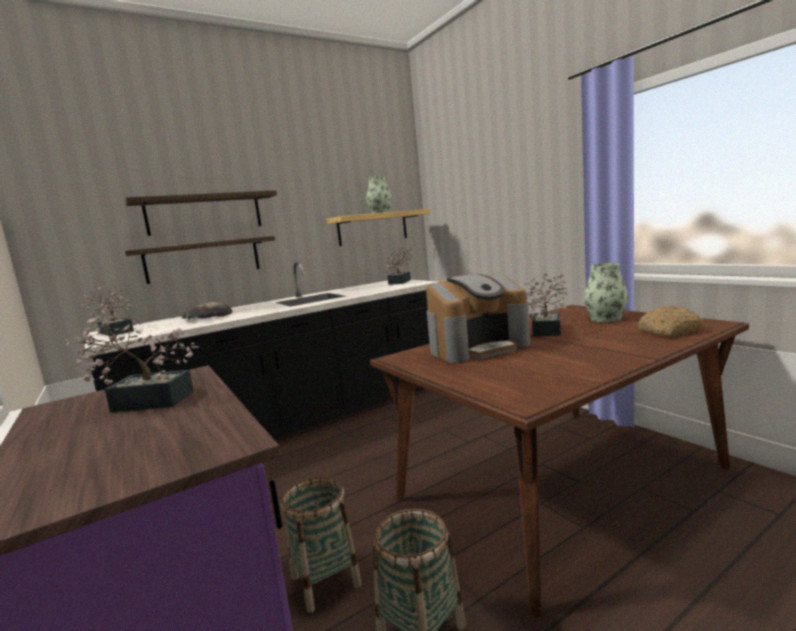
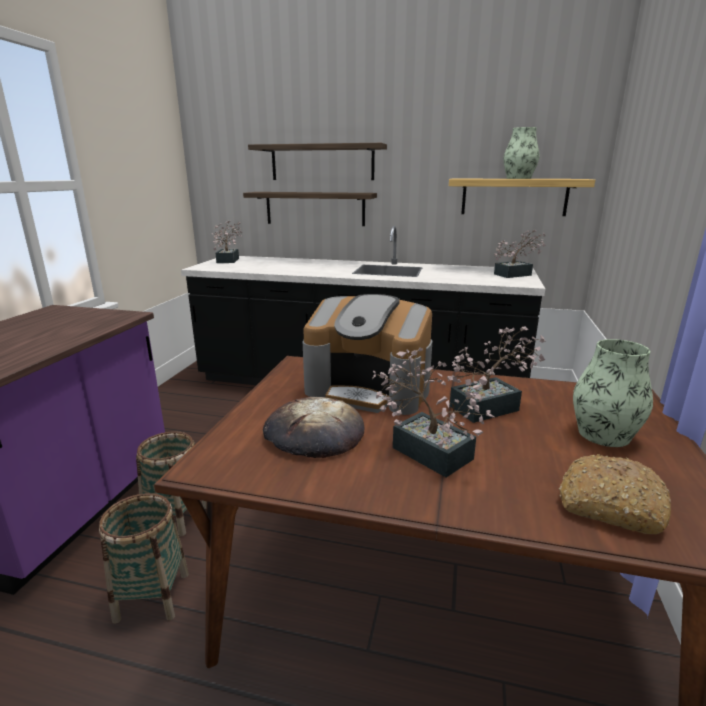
camera: 45 degrees right, 10 degrees up
(145, 401) = (62, 326): potted plant -> potted plant (425, 449)
(207, 317) = (289, 265): bread -> bread (313, 433)

